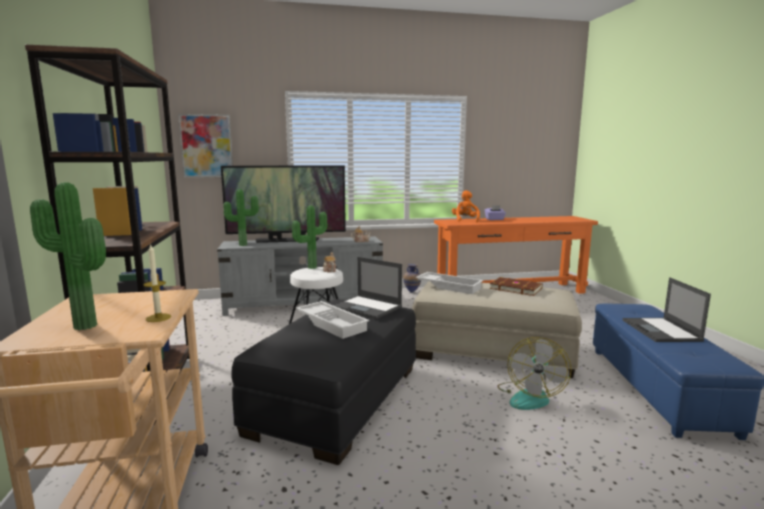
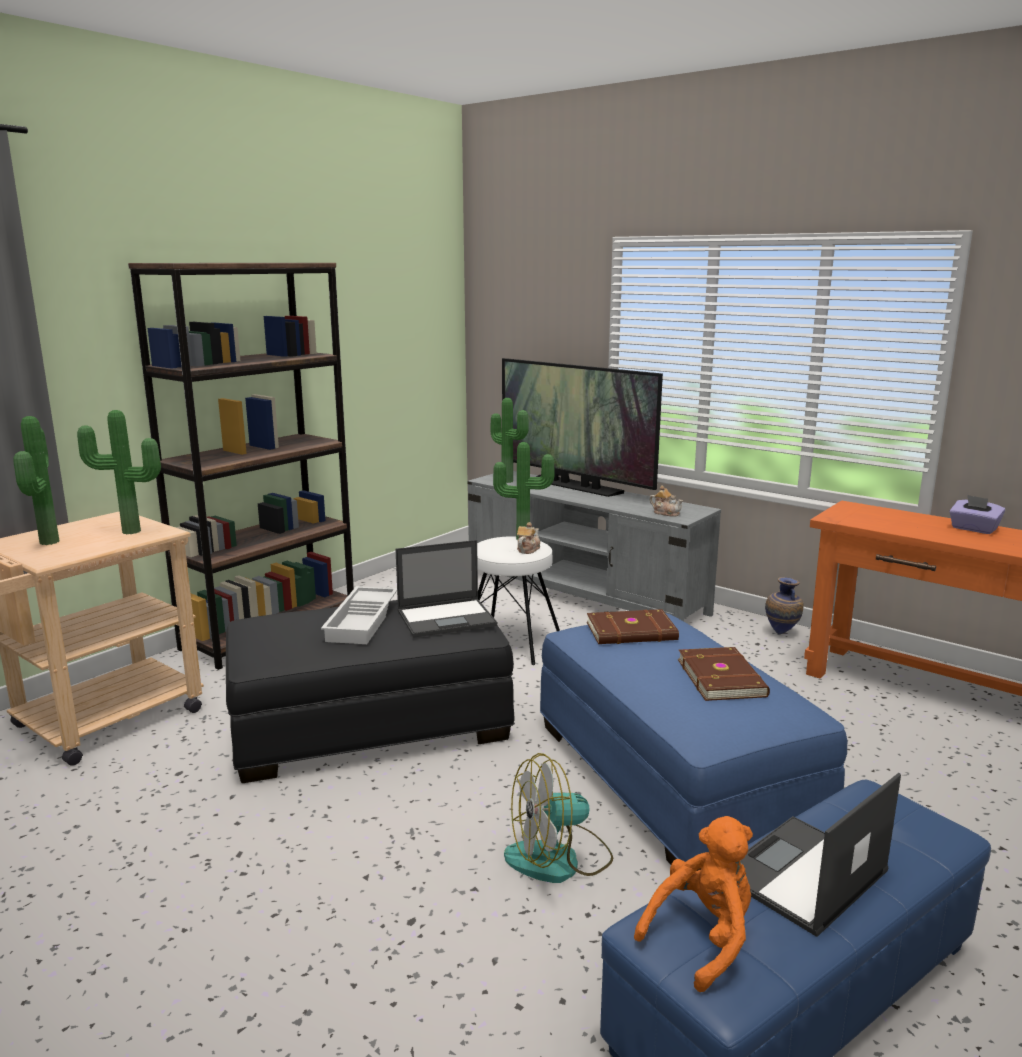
camera: 50 degrees right, 5 degrees up
(148, 301) = (130, 532): none -> potted plant
(158, 318) = (88, 551): candle -> none
(207, 146) = (510, 325): picture -> none
(368, 307) = (447, 618): laptop -> laptop turned 105 degrees counterclockwise
(449, 286) = (632, 632): white tray -> brown book
(465, 220) = (892, 517): orange plush toy -> orange plush toy (703, 937)
(492, 350) = (673, 777): beige ottoman -> blue ottoman

